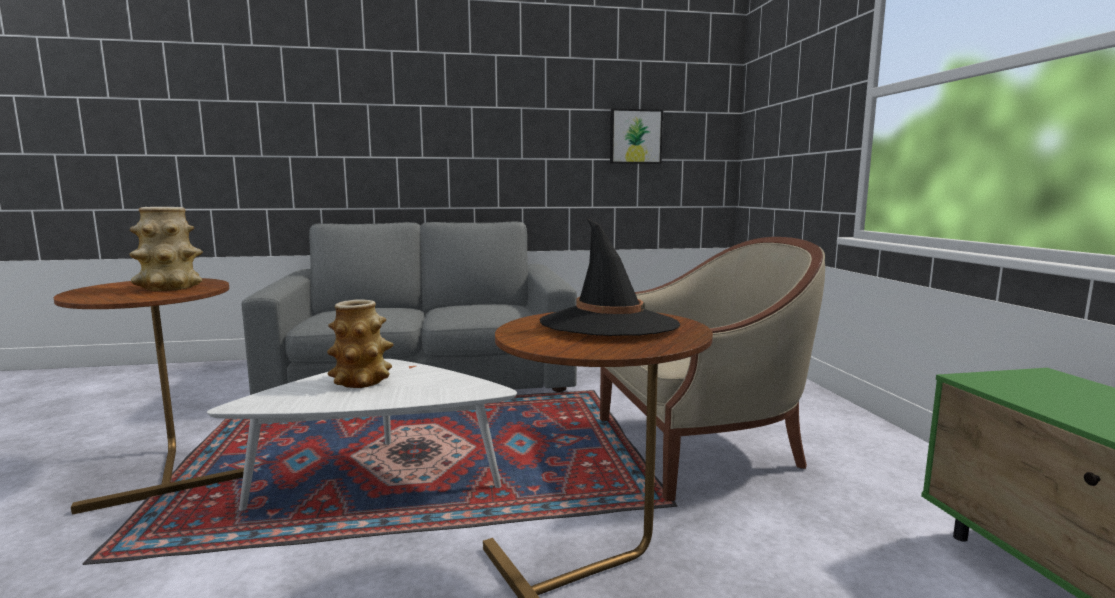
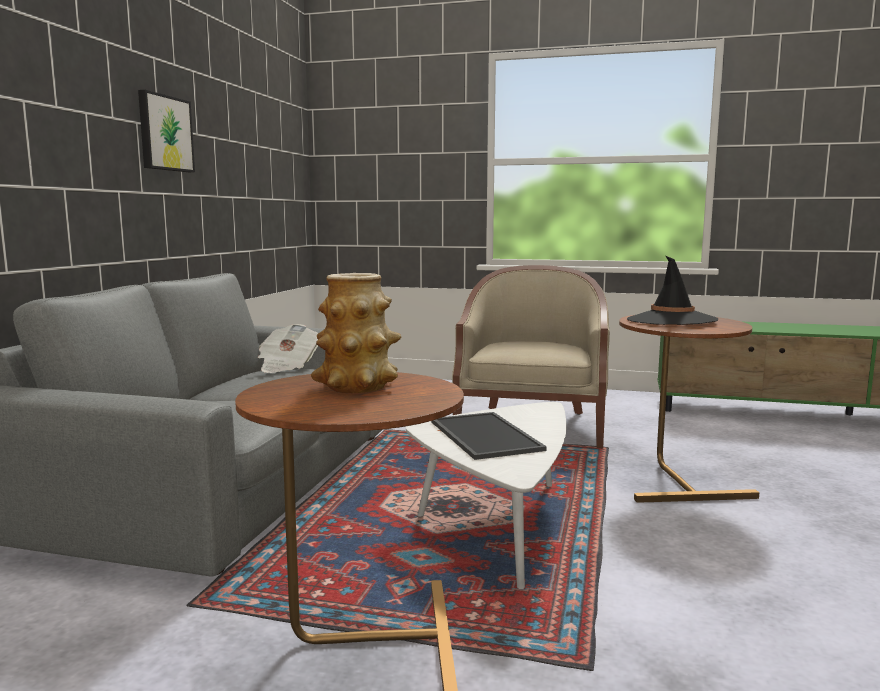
camera: 65 degrees left, 0 degrees up
(362, 381) = (482, 435): vase -> tray
(497, 302) = (287, 366): none -> newspaper
(635, 136) = (259, 174): picture -> picture (164, 133)

